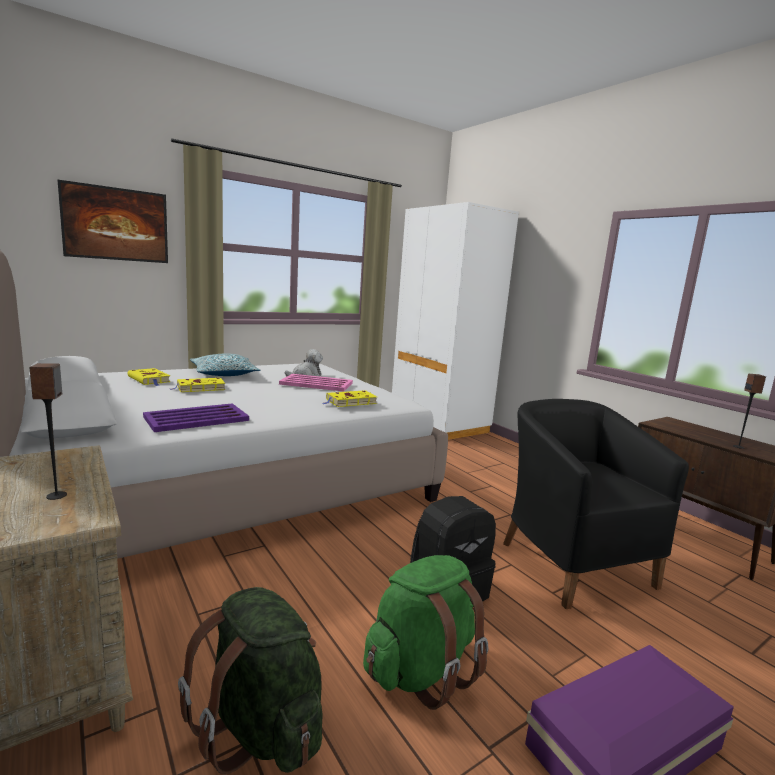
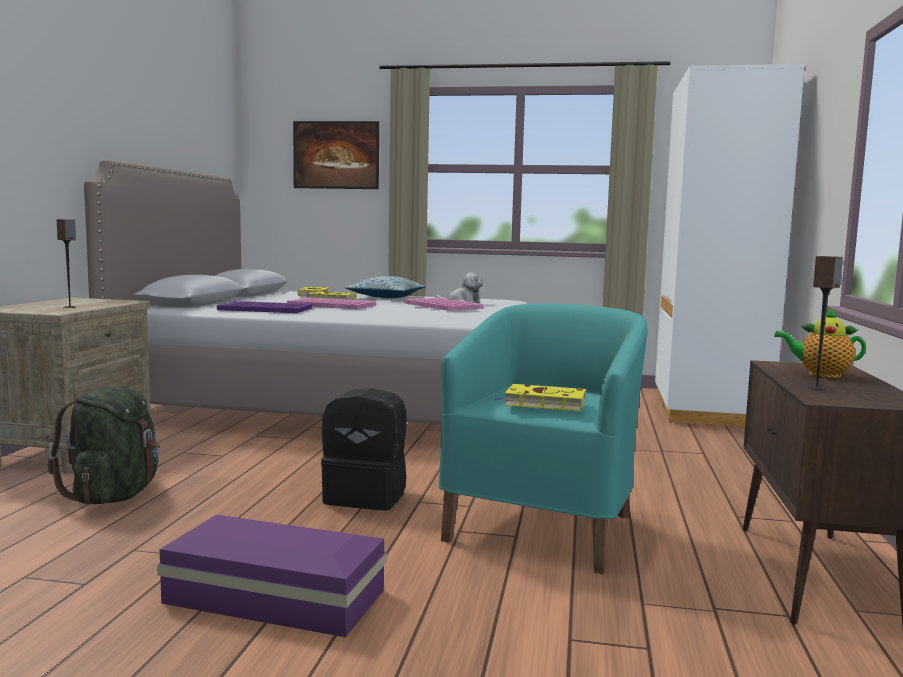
camera: 45 degrees right, 5 degrees down
(233, 398) = (332, 305): none -> pink tray
(350, 402) = (420, 314): yellow book -> yellow book (542, 403)
(421, 670) = (240, 516): green backpack -> none
(572, 562) = (545, 526): black armchair -> turquoise armchair
(695, 431) = (820, 374): none -> teapot

